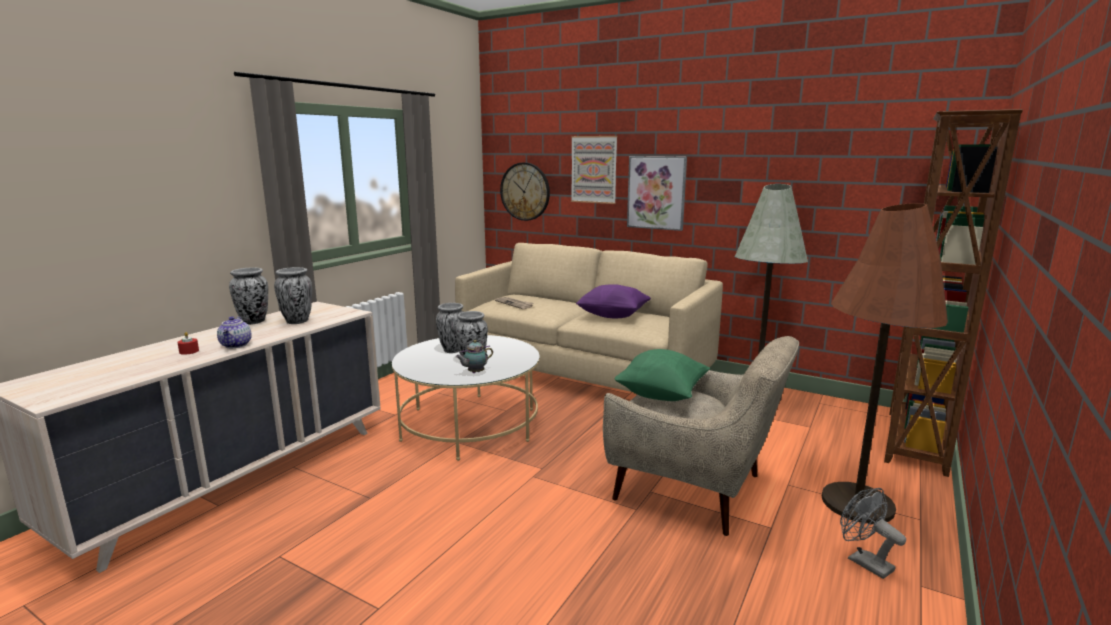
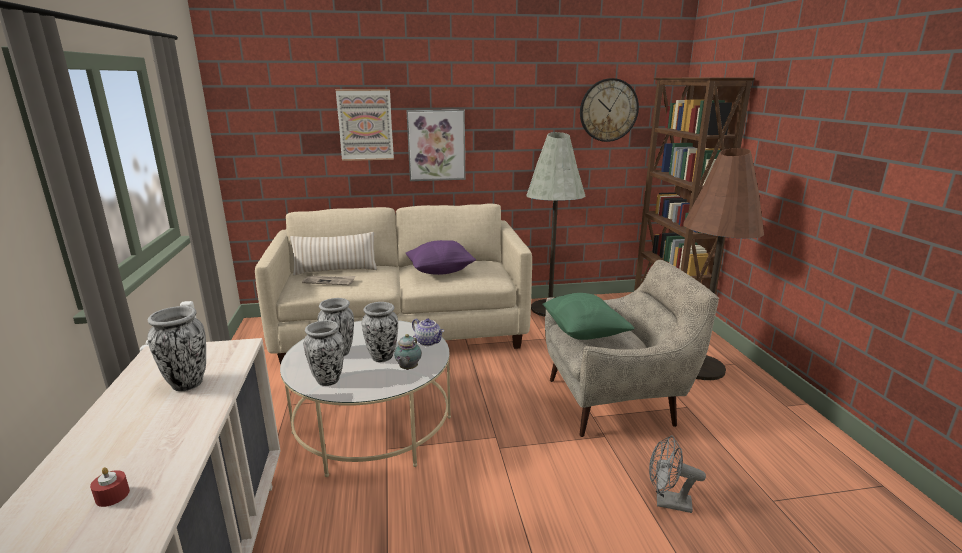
camera: 40 degrees left, 5 degrees up
(236, 345) = (175, 452): teapot -> teapot (429, 342)
(254, 322) = (114, 407): vase -> vase (328, 380)
(525, 191) = (278, 153): wall clock -> wall clock (608, 110)
(534, 298) = (335, 270): none -> beige pillow
(863, 561) = (750, 405): grey fan -> grey fan (667, 502)

